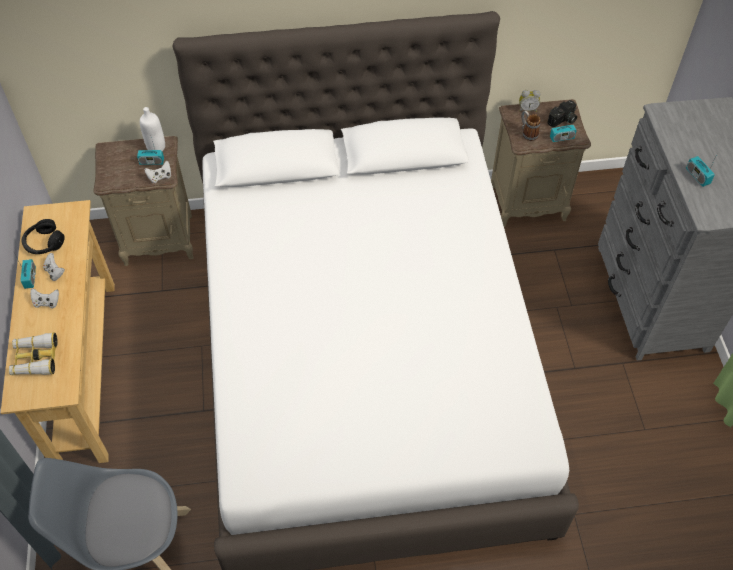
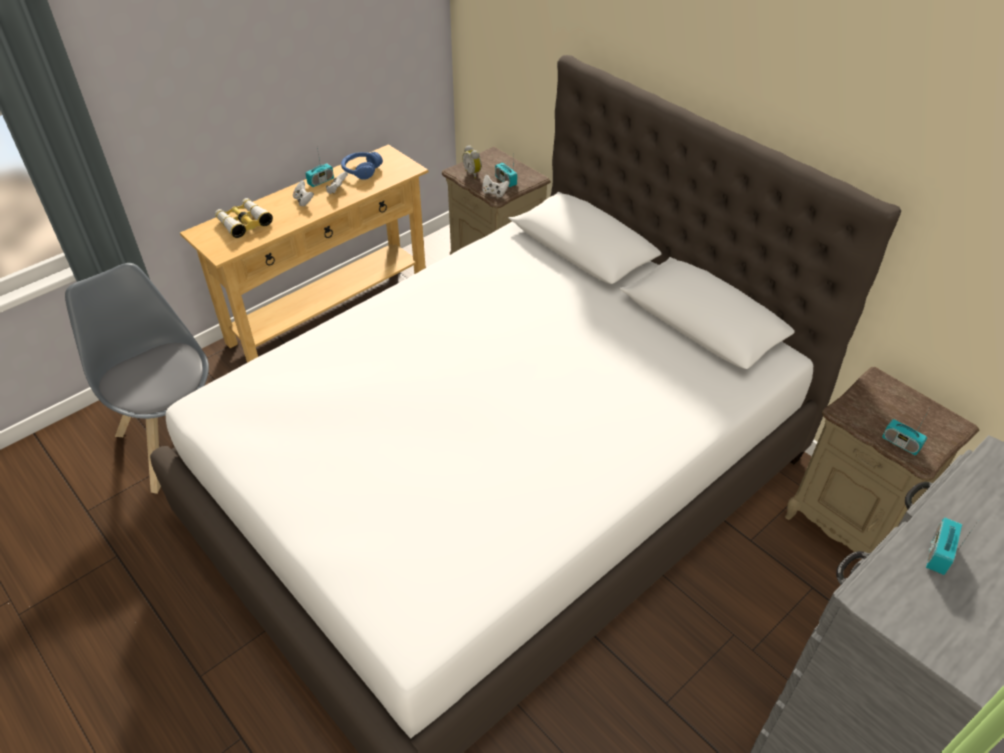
camera: 55 degrees right, 10 degrees down
(44, 243) = (361, 170): black headphones -> blue headphones
(156, 147) = (524, 175): white bottle -> none
(527, 109) = (901, 391): alarm clock -> alarm clock (473, 173)
(527, 133) = (866, 408): mug -> none
(563, 120) = (929, 431): camera -> none

